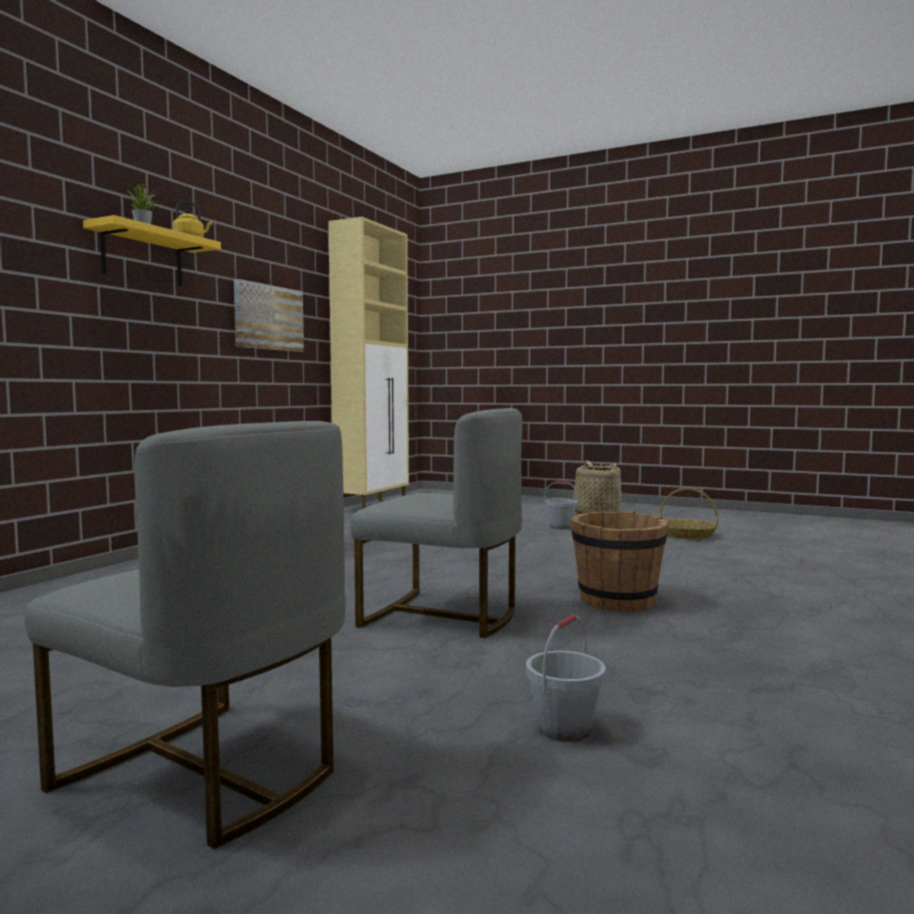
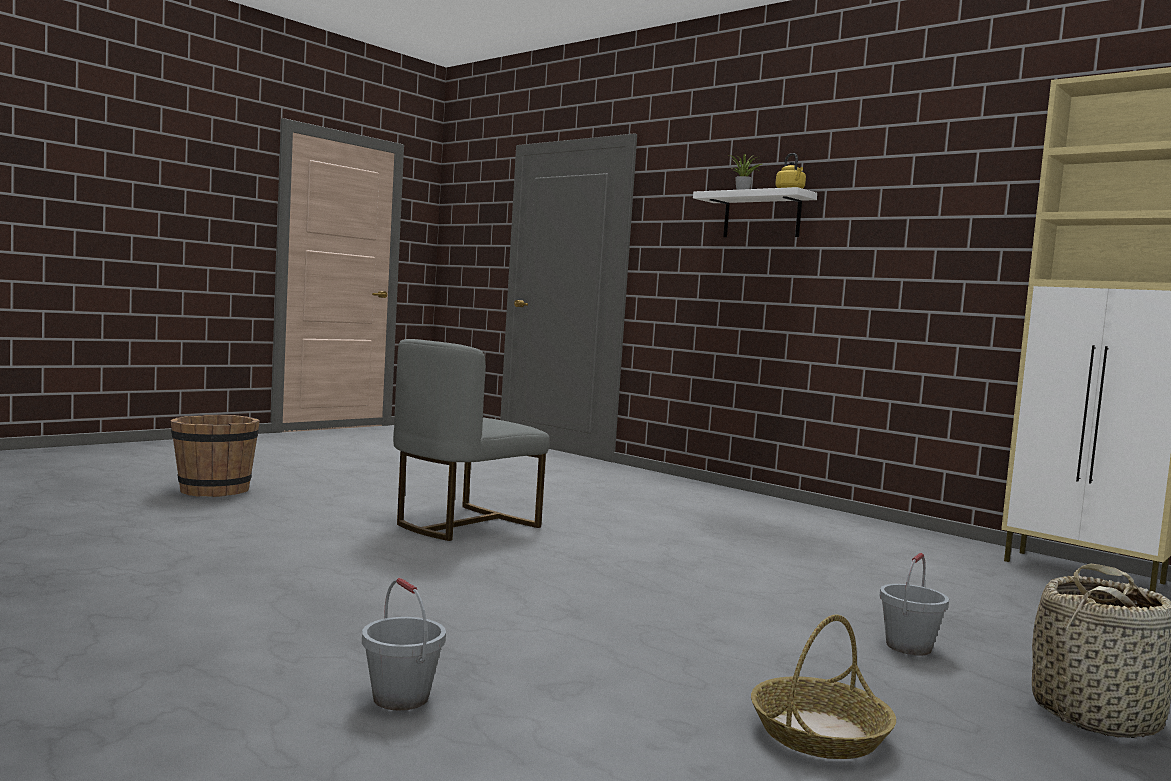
camera: 105 degrees right, 0 degrees up
(142, 257) = (762, 216): yellow shelf -> white shelf
(205, 774) = (303, 476): grey chair -> none
(268, 317) = (923, 258): picture -> none
(564, 729) = (235, 514): grey bucket -> grey bucket (400, 698)
(617, 601) = (435, 574): brown bucket -> brown bucket (213, 491)

